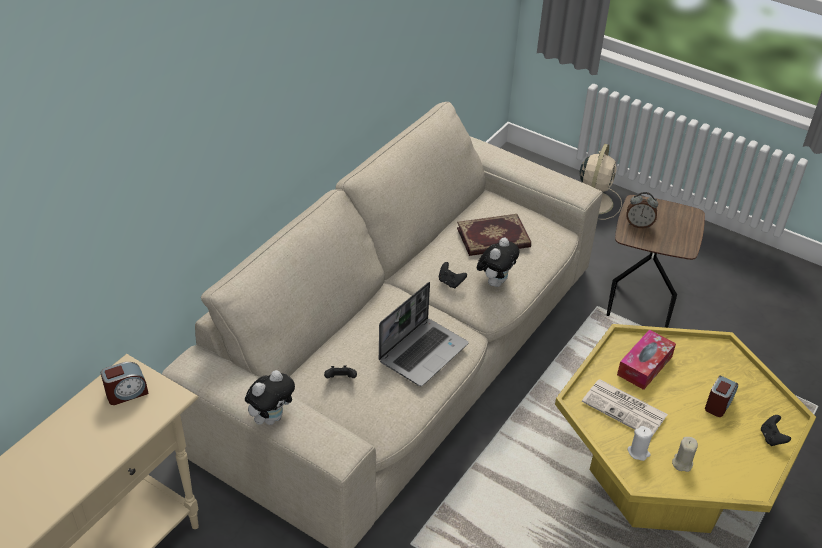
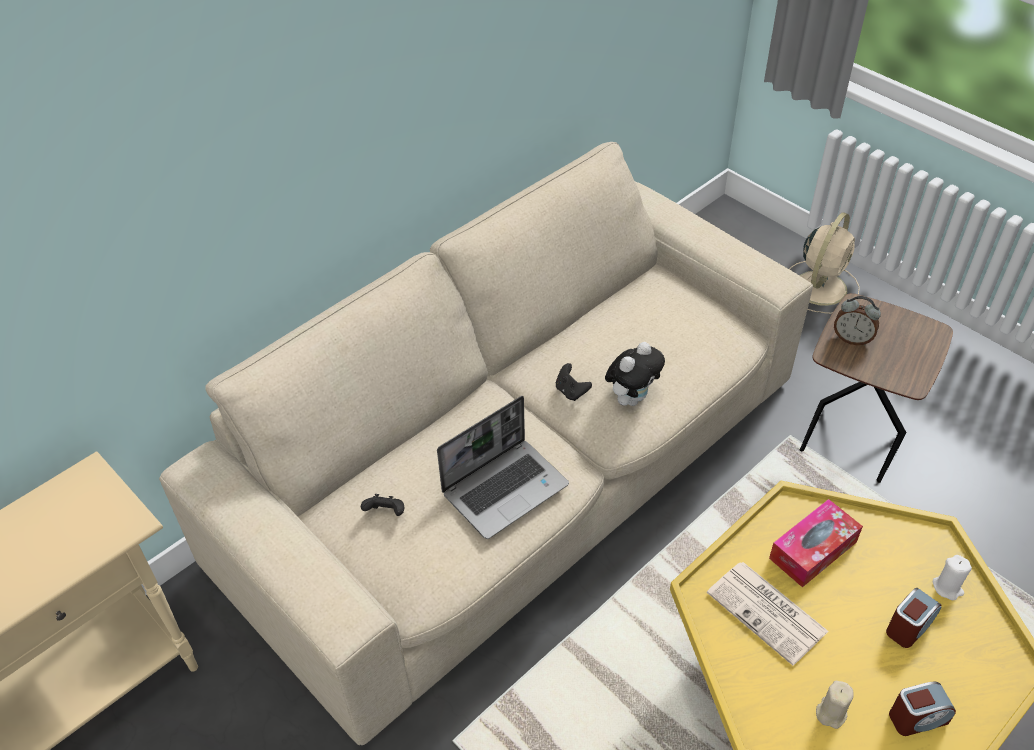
camera: 15 degrees right, 5 degrees up
(126, 393) = (75, 508): alarm clock -> alarm clock (917, 718)
(271, 417) = (271, 559): plush toy -> none
(493, 238) = (646, 335): book -> none
(638, 452) = (770, 685): white candle -> white candle (947, 587)
(771, 438) = (978, 694): black game controller -> none

